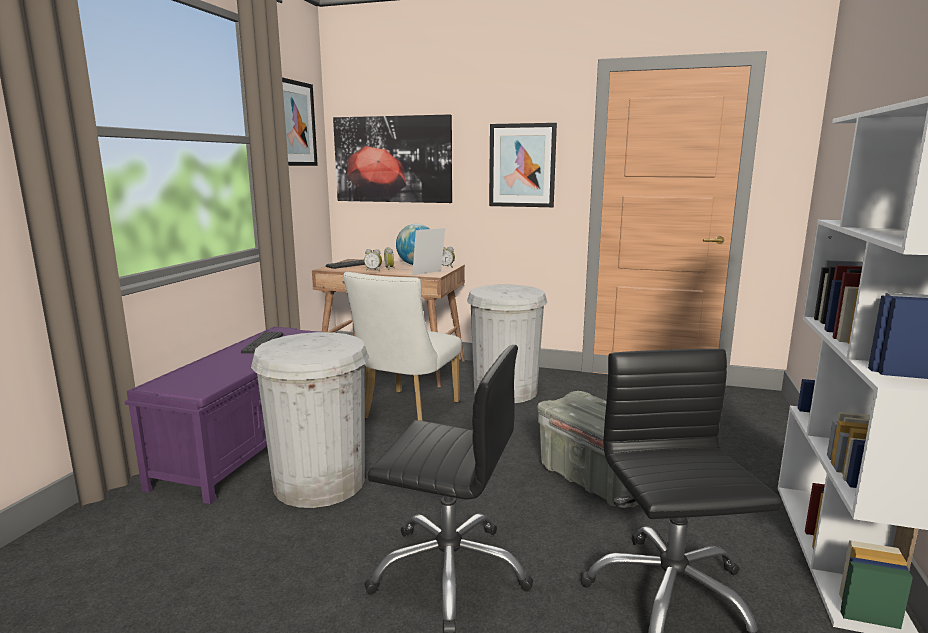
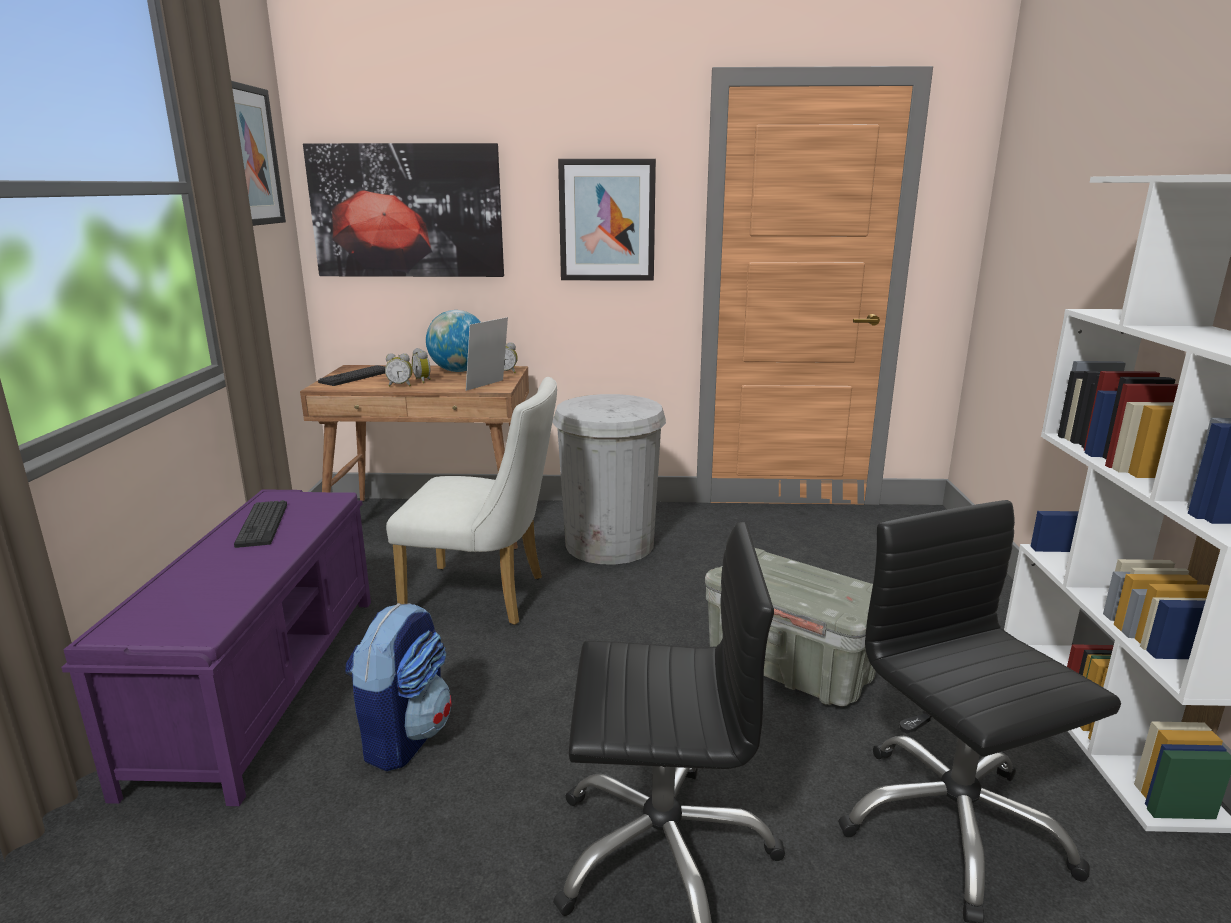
camera: 15 degrees left, 5 degrees up
(319, 482) = (405, 736): white trash can -> backpack
(406, 413) = (486, 597): white chair -> white chair turned 90 degrees counterclockwise

